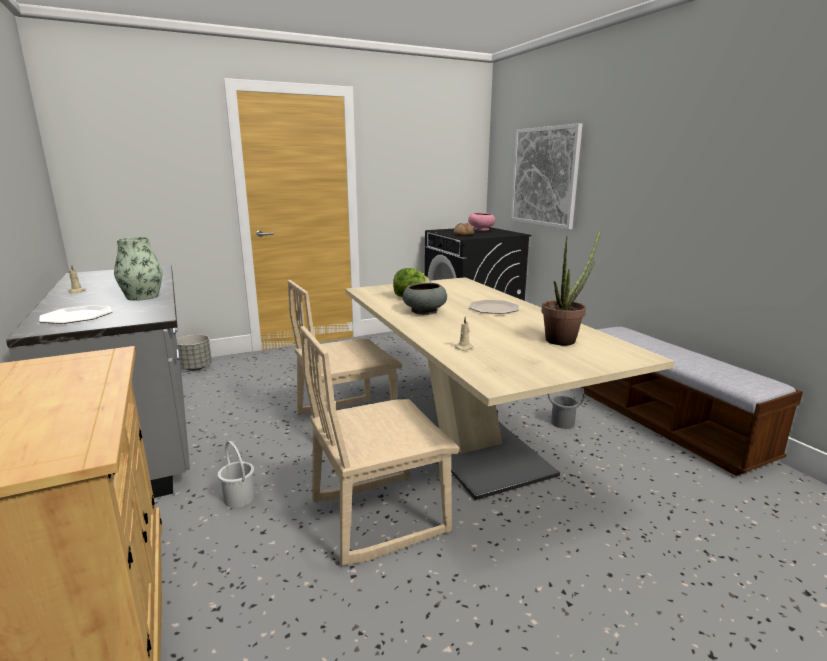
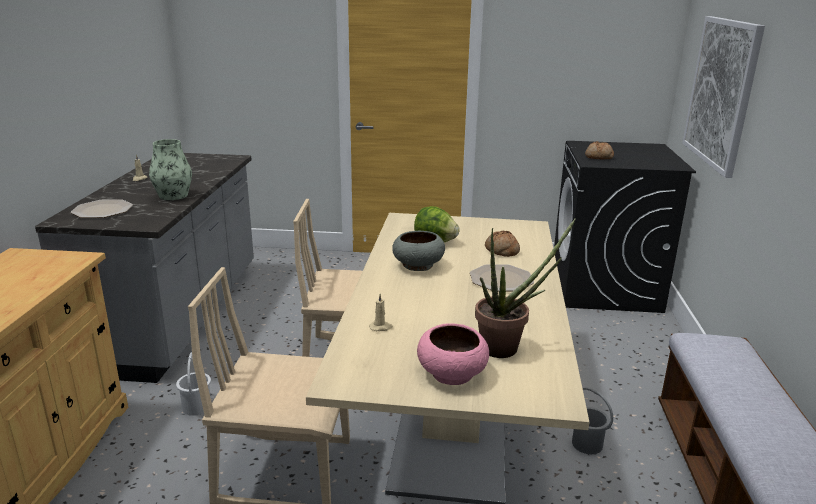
camera: 30 degrees right, 5 degrees up
(195, 368) = (278, 258): grey planter -> none
(465, 295) = (501, 251): none -> bread
(481, 229) = (642, 150): pink bowl -> pink bowl (452, 373)

